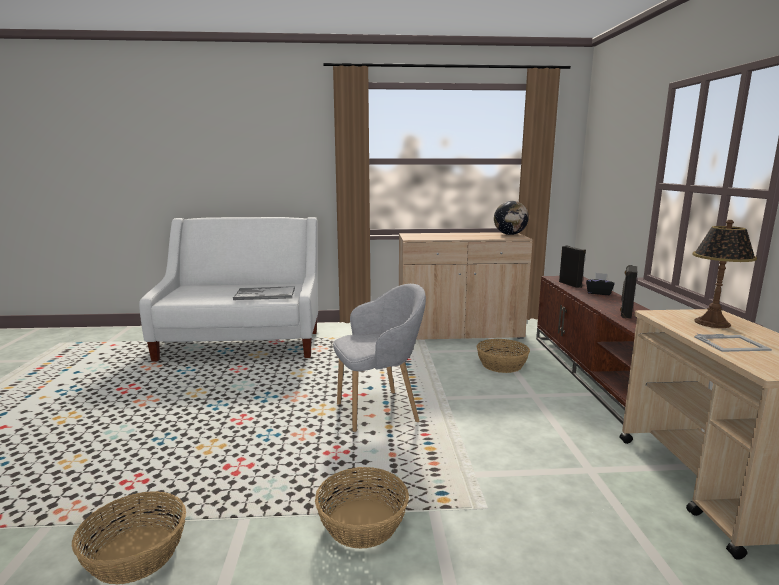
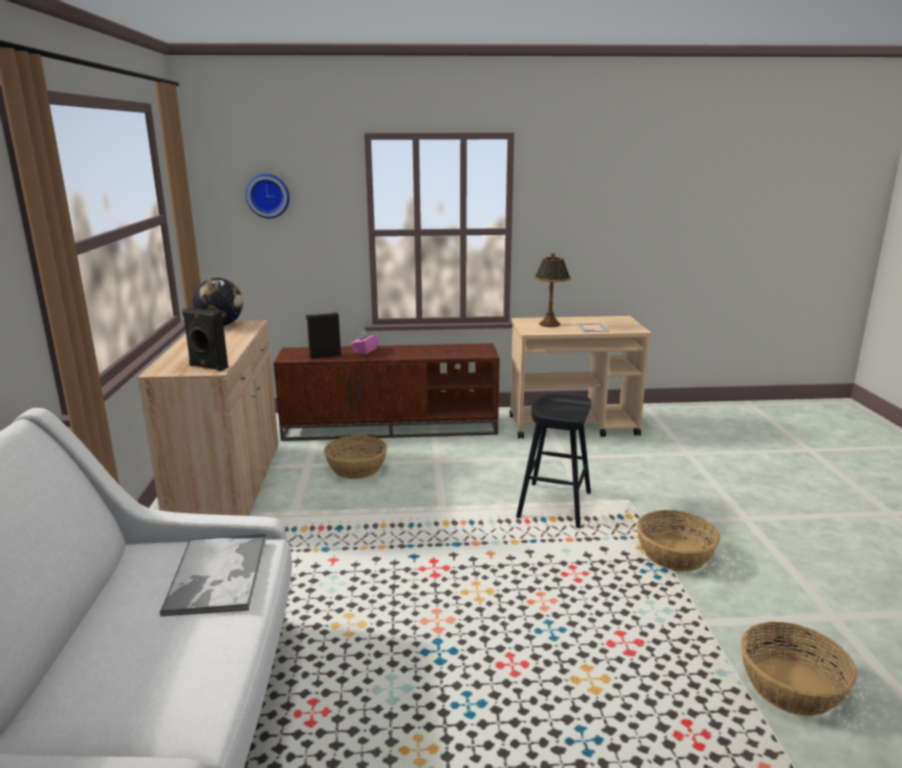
camera: 90 degrees left, 5 degrees up
(379, 411) = (477, 549): grey armchair -> none
(461, 453) = (554, 505): none -> black stool
(599, 293) = (365, 351): black tissue box -> pink tissue box
(613, 149) = (268, 196): none -> wall clock
(625, 313) = (438, 352): black speaker -> black speaker (207, 367)

